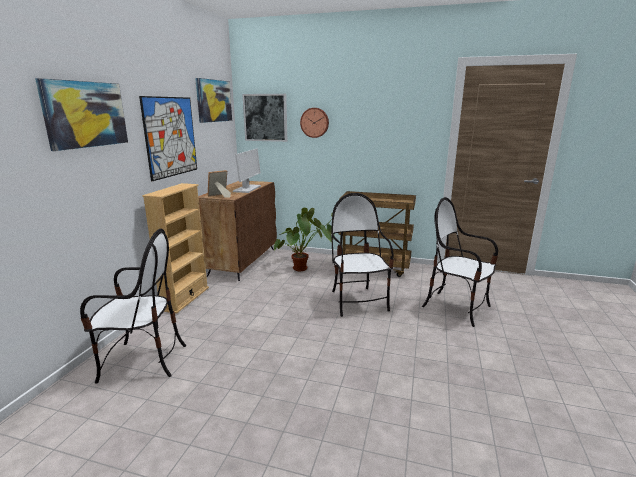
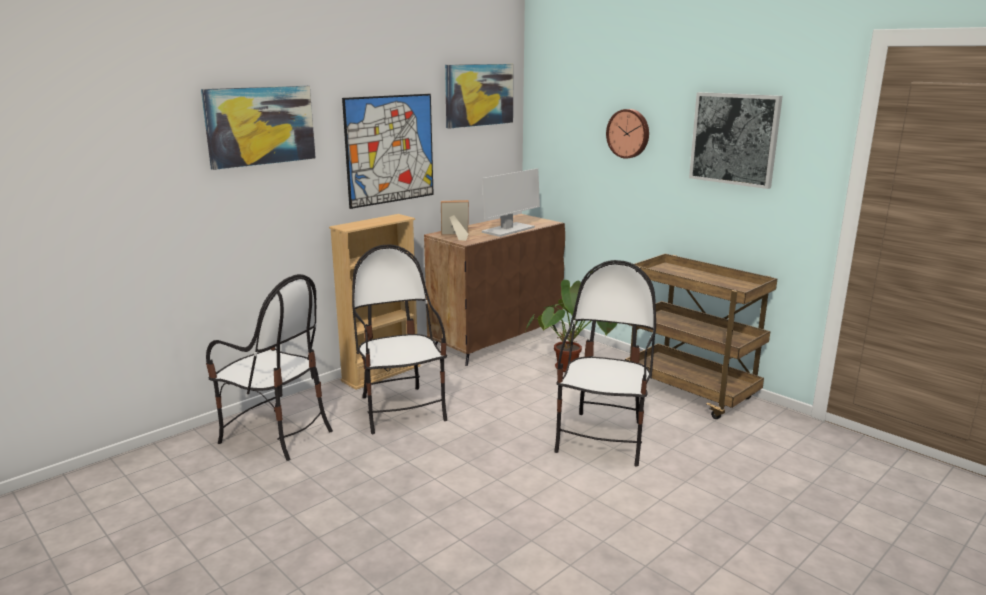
camera: 30 degrees right, 0 degrees up
(265, 117) = (562, 120): picture -> picture (734, 139)
(456, 307) = (762, 495): chair -> chair (401, 410)

